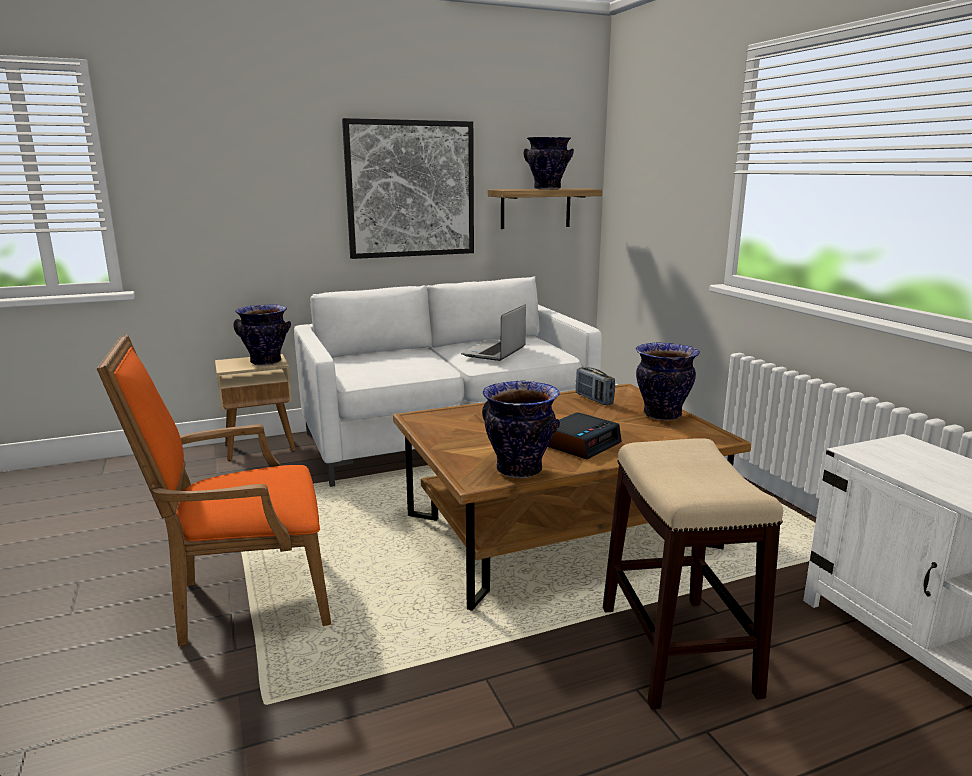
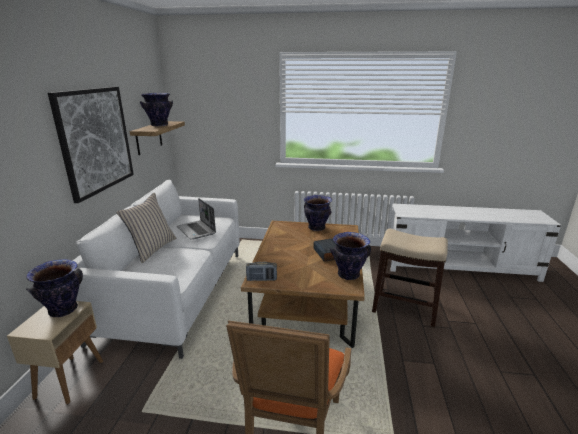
camera: 60 degrees left, 5 degrees up
(417, 350) = (152, 249): none -> beige pillow
(594, 399) = (283, 233): radio -> radio (261, 279)

